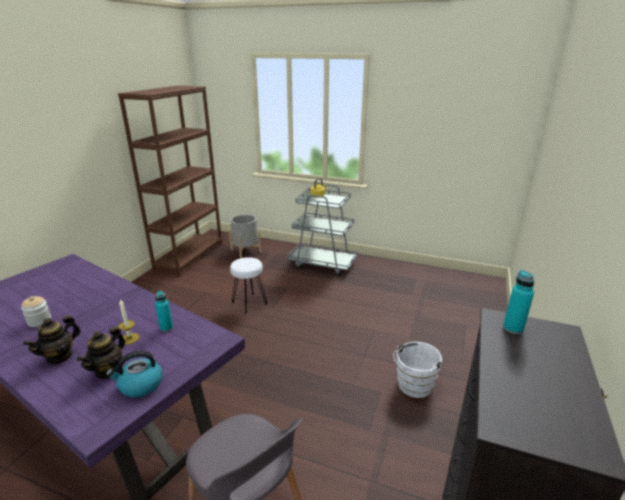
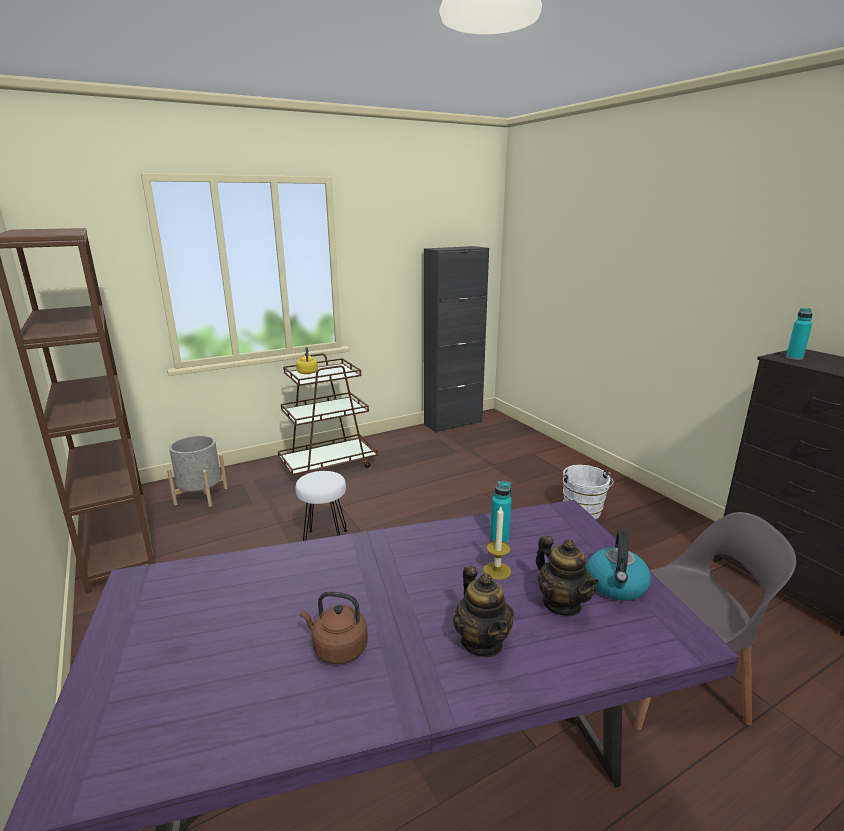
camera: 50 degrees left, 5 degrees down
(39, 321) = (337, 648): jar -> brown kettle
(323, 263) = (329, 464): grey cart -> brown cart
(447, 274) = (453, 423): none -> black cabinet

